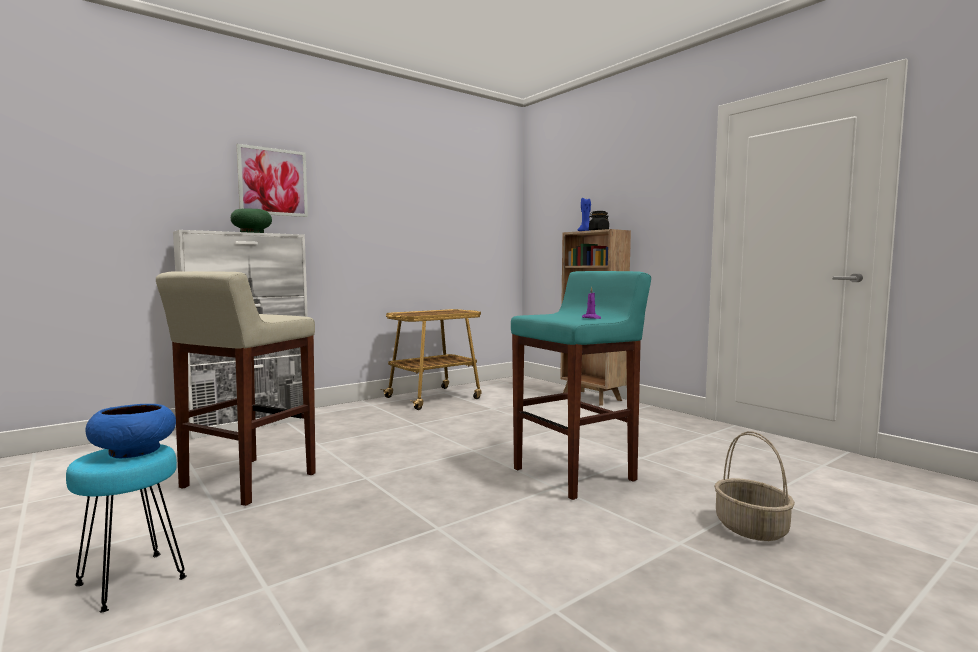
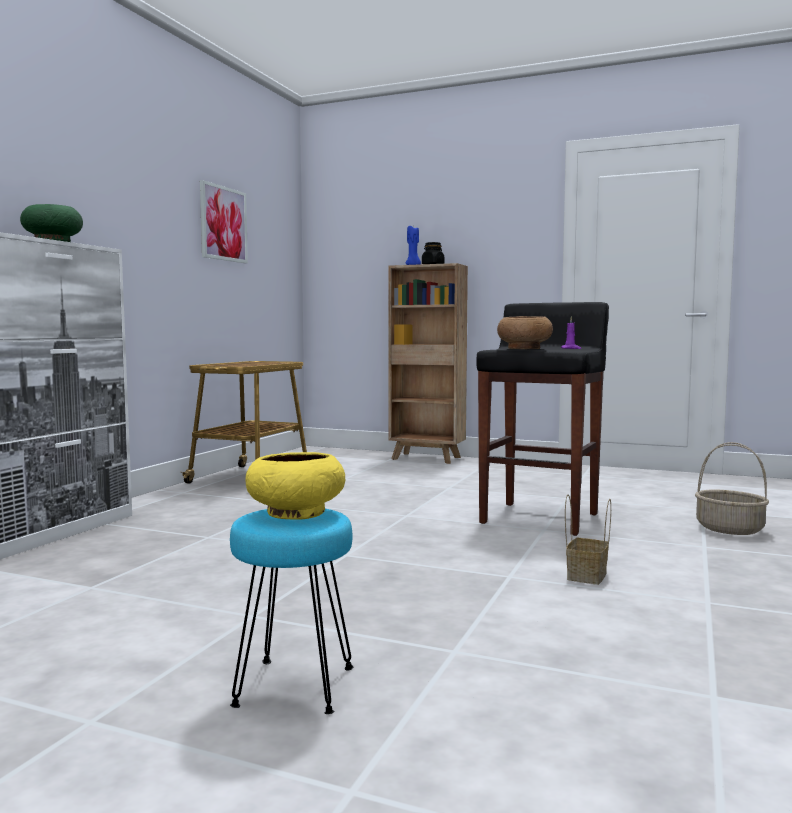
camera: 30 degrees left, 0 degrees up
(133, 451) = (295, 513): blue bowl -> yellow bowl
(247, 481) = (206, 584): beige stool -> none
(273, 182) = (54, 168): picture -> picture (223, 224)
(500, 544) = (586, 575): none -> basket
(549, 316) = (524, 349): none -> brown bowl
(575, 474) = (540, 518): turquoise stool -> black stool

